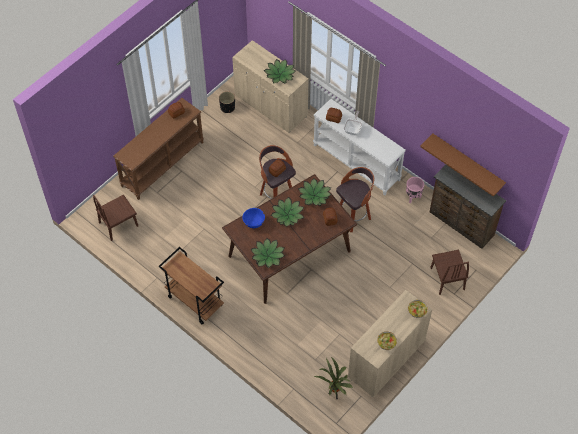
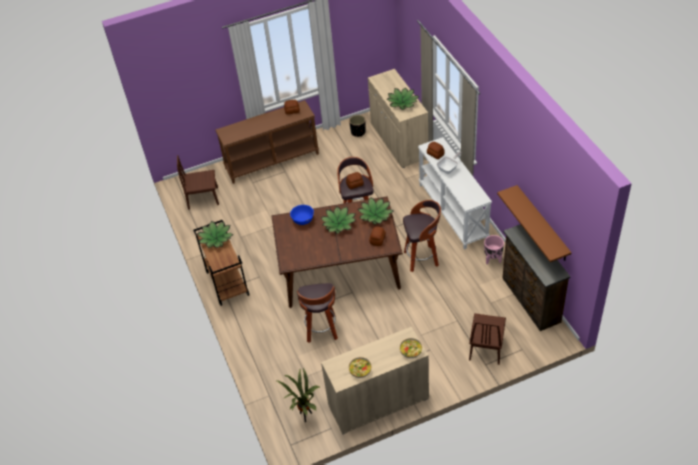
camera: 30 degrees right, 10 degrees down
(267, 256) = (297, 253): potted plant -> potted plant (215, 238)
(304, 314) = (321, 330): none -> stool

